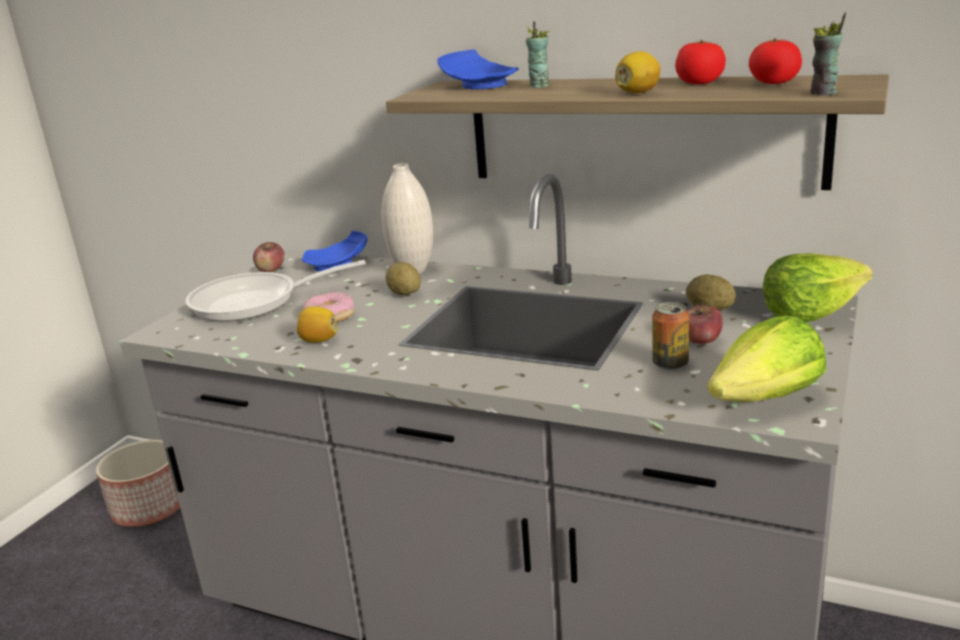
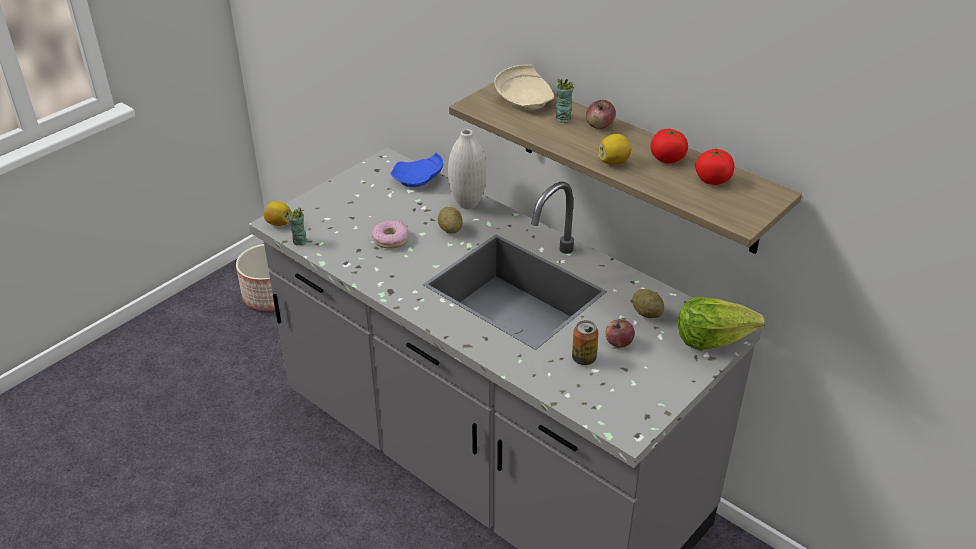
camera: 15 degrees right, 15 degrees up
(255, 302) = (346, 208): frying pan -> none
(271, 270) = (369, 171): apple -> apple (599, 125)
(319, 341) = (374, 264): lemon -> lemon (279, 223)
(479, 85) = (525, 99): blue plate -> beige plate
(767, 399) = (621, 408): lettuce -> none
(823, 93) = (723, 213): cup -> cup (299, 241)

